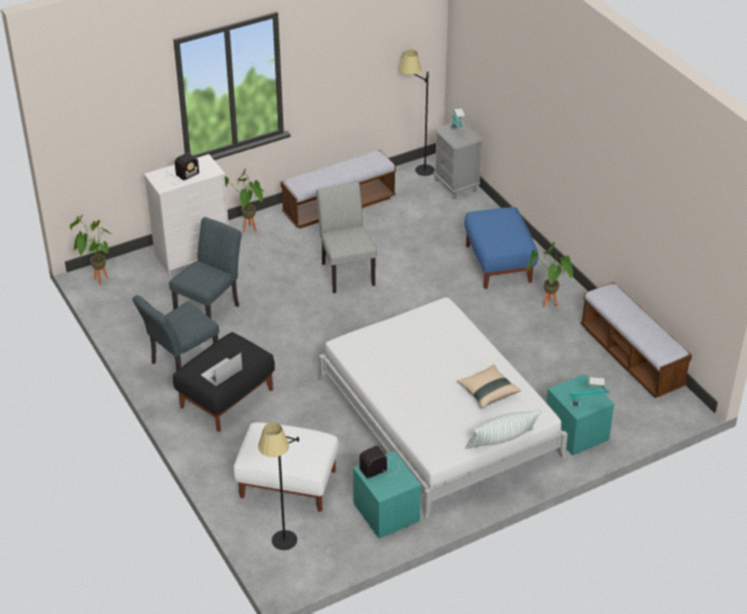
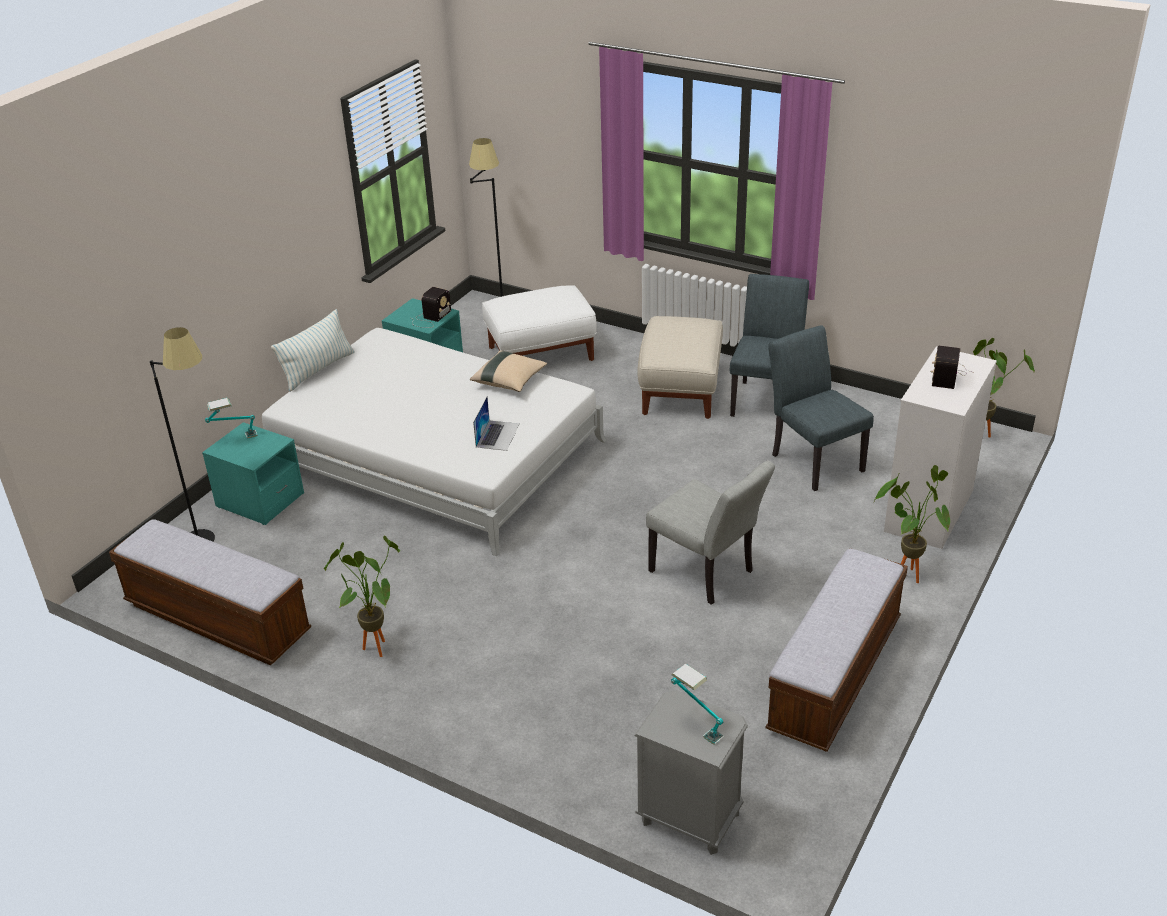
camera: 150 degrees right, 5 degrees down
(210, 309) = (813, 459): grey chair -> grey chair turned 150 degrees clockwise
(221, 372) = (670, 328): laptop -> laptop (497, 435)
(227, 398) = (680, 390): black ottoman -> beige ottoman
(416, 171) = (791, 819): black floor lamp -> black floor lamp (212, 533)
(487, 393) = (362, 404): beige pillow -> beige pillow (509, 381)
(498, 264) = (497, 684): blue ottoman -> none

